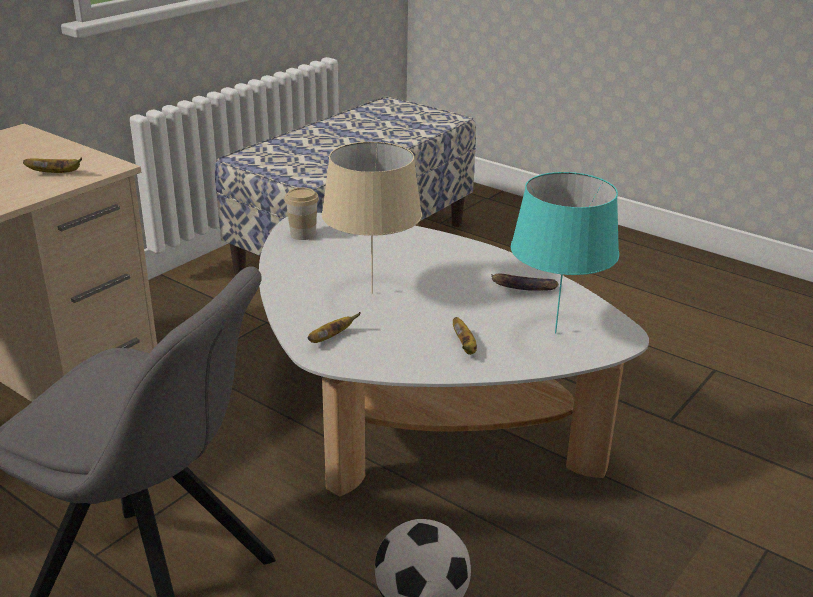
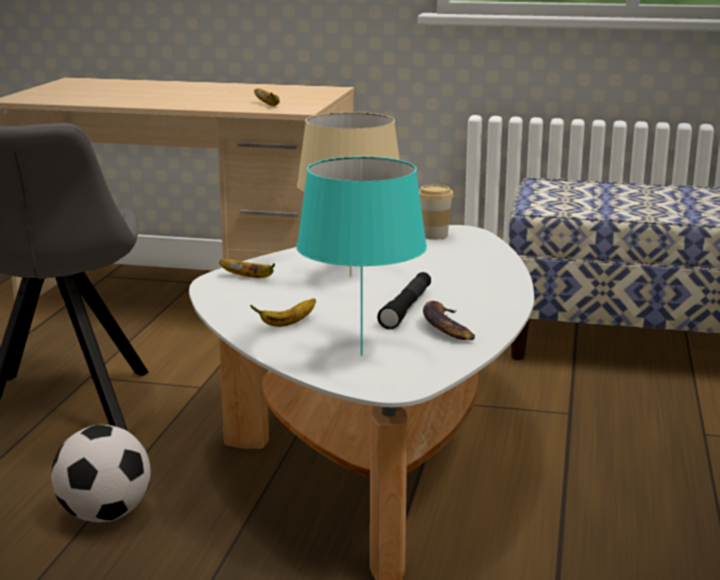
camera: 65 degrees right, 10 degrees down
(469, 291) = (406, 308): none -> black flashlight

